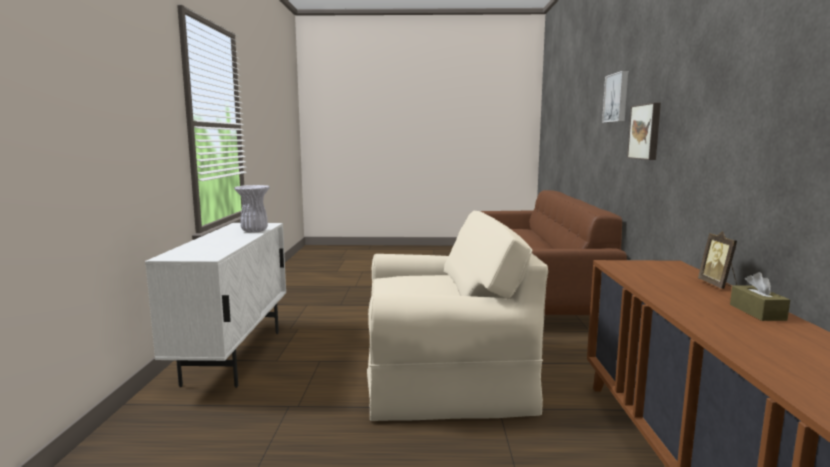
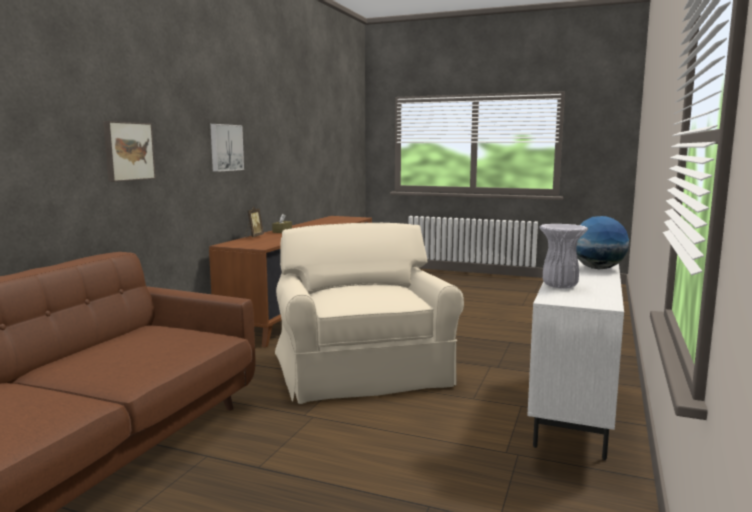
camera: 160 degrees left, 0 degrees up
(194, 247) = (598, 268): none -> globe
(444, 375) = (362, 369): beige armchair -> beige armchair turned 60 degrees clockwise
(617, 98) = (43, 102): picture -> picture (225, 147)

